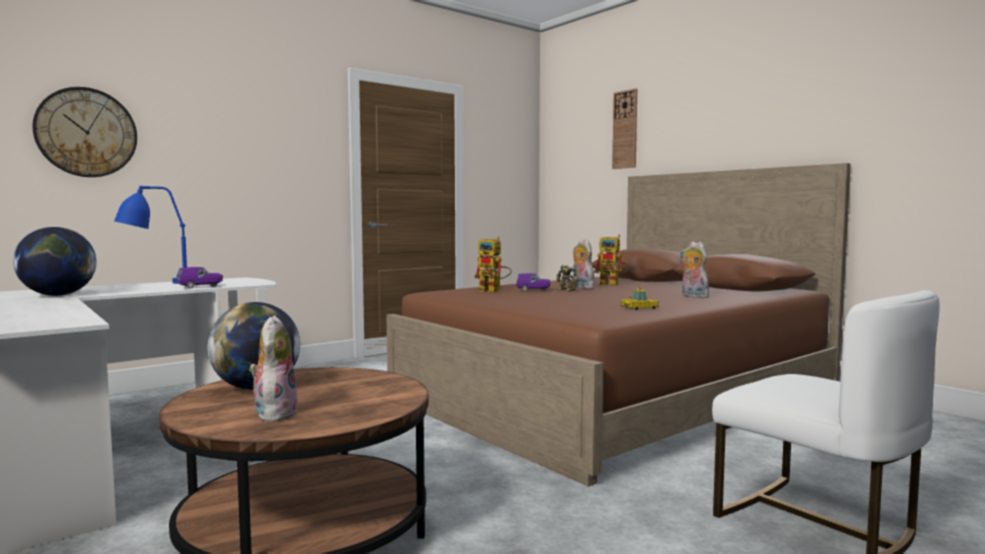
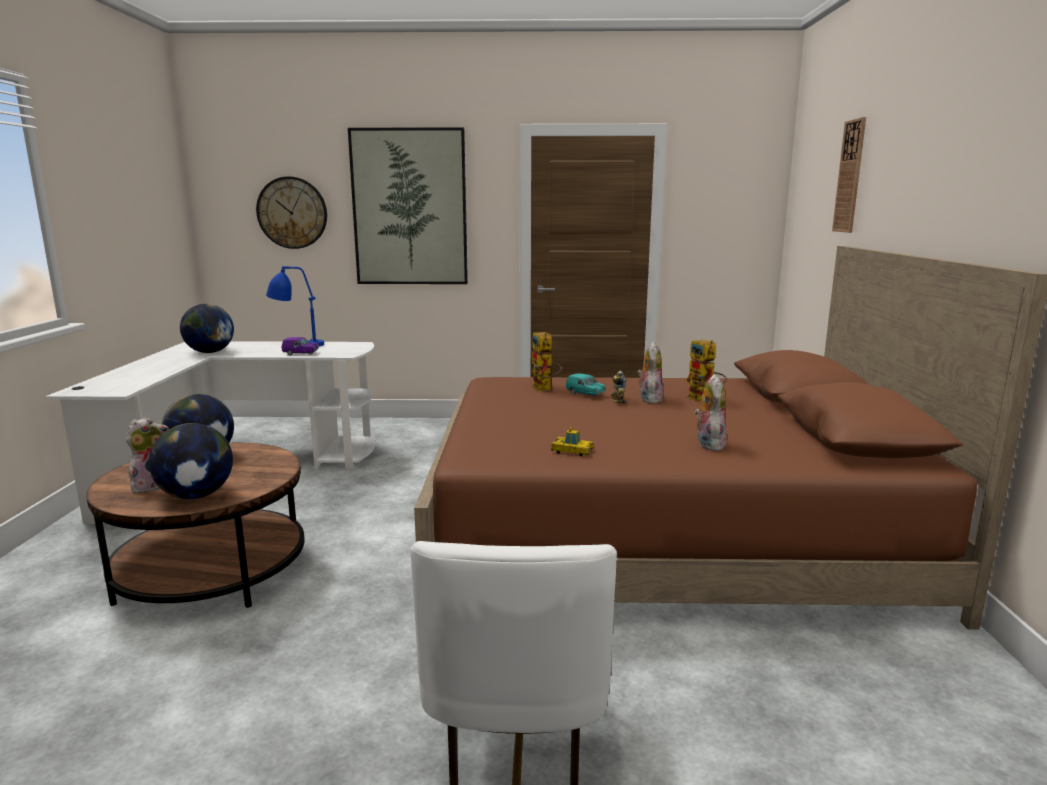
camera: 40 degrees right, 10 degrees up
(239, 138) = (409, 208): none -> picture
(360, 406) = (196, 495): none -> globe
(533, 290) = (585, 394): purple toy car -> turquoise toy car

